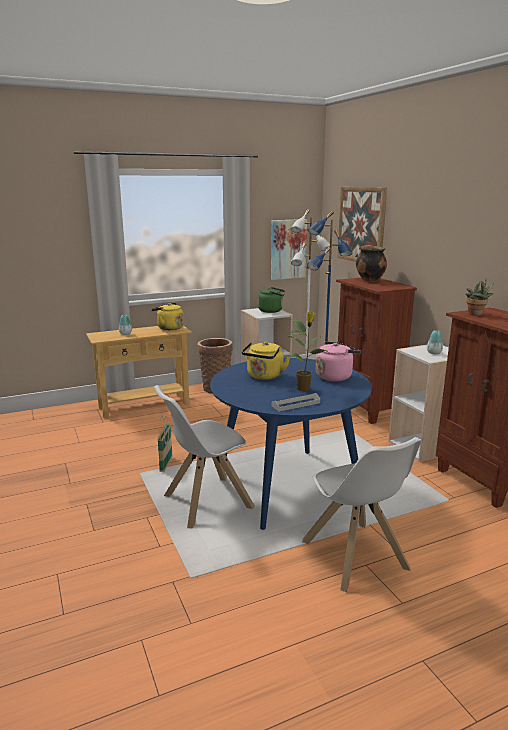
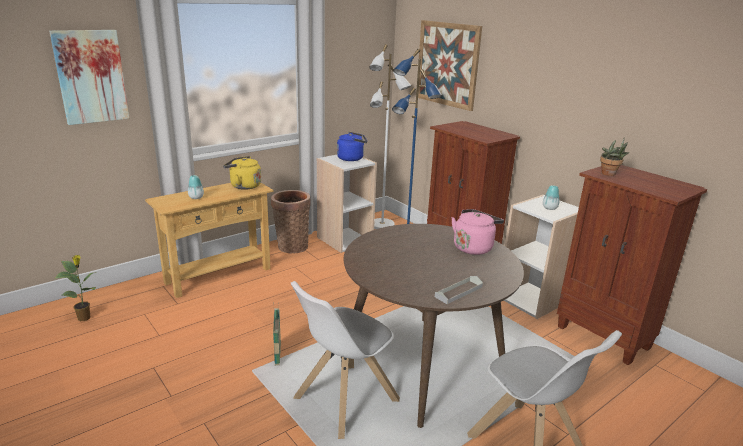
camera: 15 degrees left, 5 degrees up
(264, 376) = (400, 254): yellow kettle -> none
(272, 311) = (352, 158): green kettle -> blue kettle
(287, 486) = (422, 366): blue dining table -> brown dining table
(288, 249) = (361, 87): picture -> picture (91, 77)
(304, 388) = (453, 268): potted plant -> potted plant (85, 318)
(369, 280) = (465, 127): cooking pot -> none

